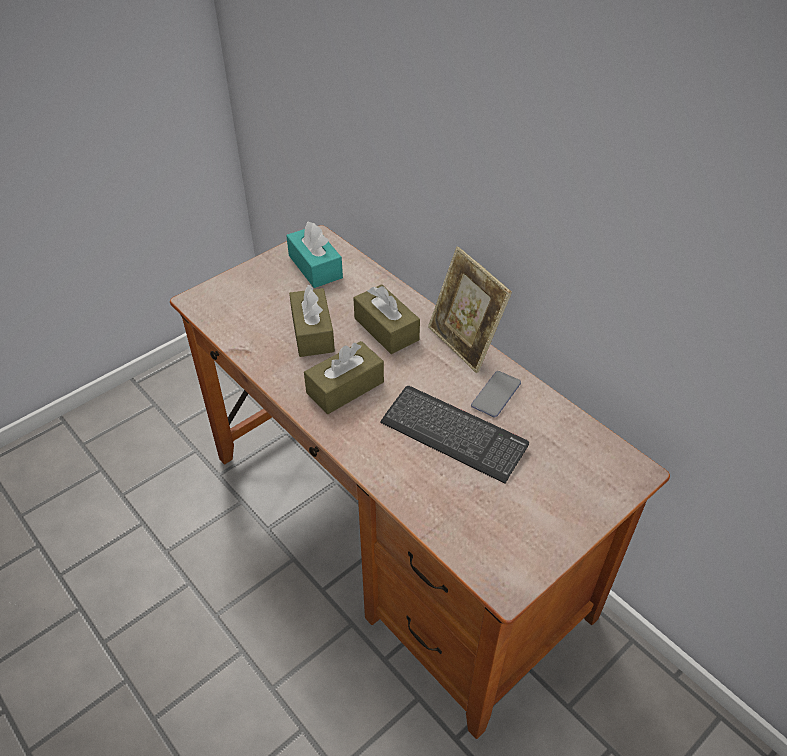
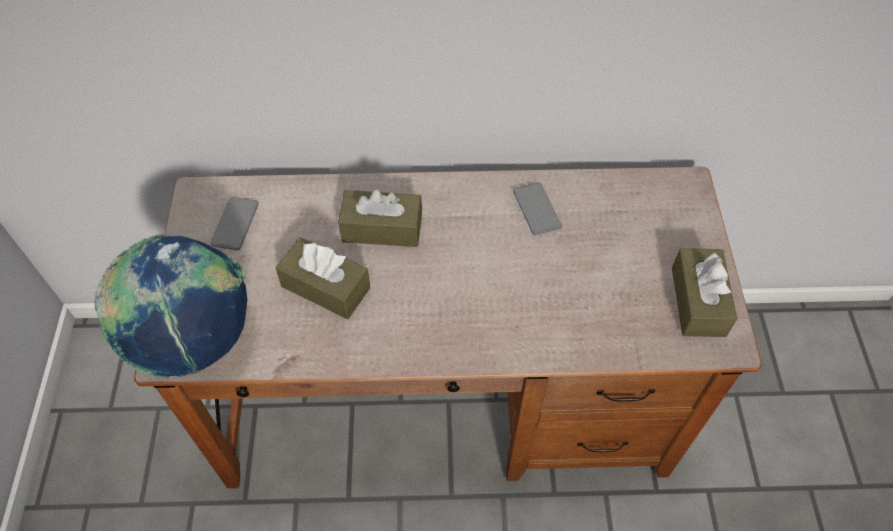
camera: 50 degrees left, 10 degrees up
(218, 303) = (194, 339): none -> globe
(315, 266) = (235, 224): turquoise tissue box -> phone
(345, 387) = (423, 309): brown tissue box -> brown tissue box (698, 301)
(453, 435) = (553, 269): keyboard -> none
(464, 344) = (458, 188): picture frame -> none

